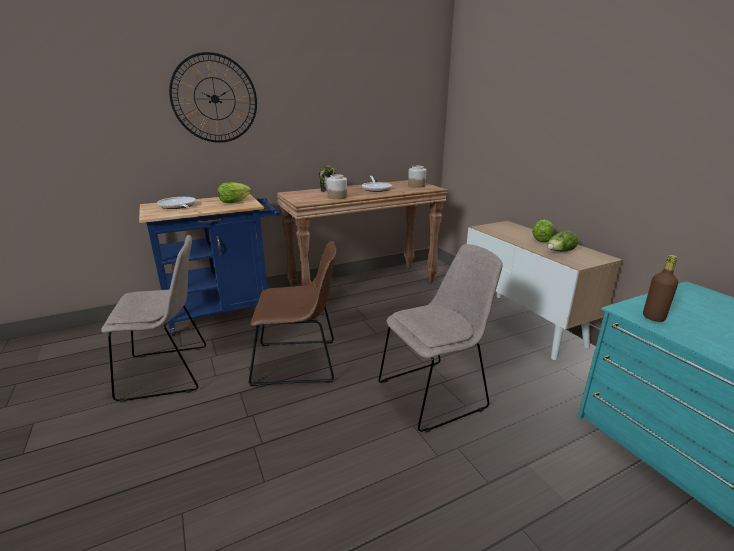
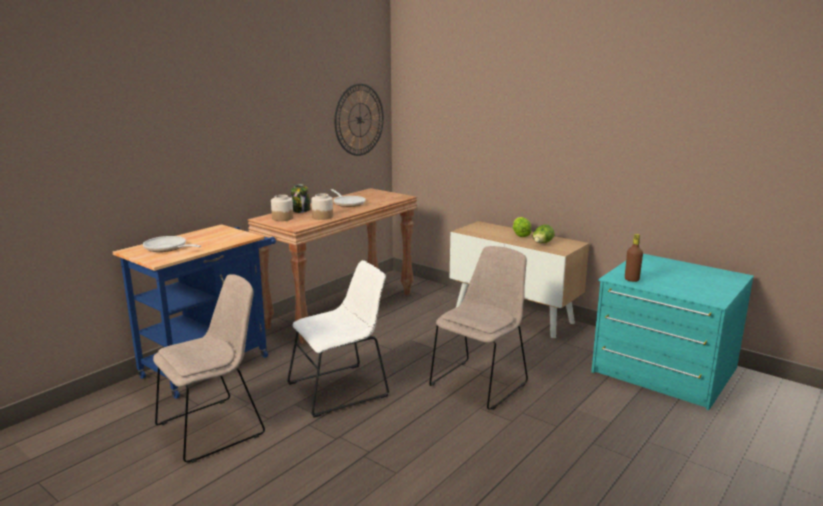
camera: 25 degrees left, 5 degrees down
(215, 99) = (187, 125): wall clock -> wall clock (359, 120)
(234, 202) = (222, 235): lettuce -> none
(299, 362) = (342, 388): brown chair -> white chair
(416, 185) = (383, 195): jar -> jar (282, 218)

